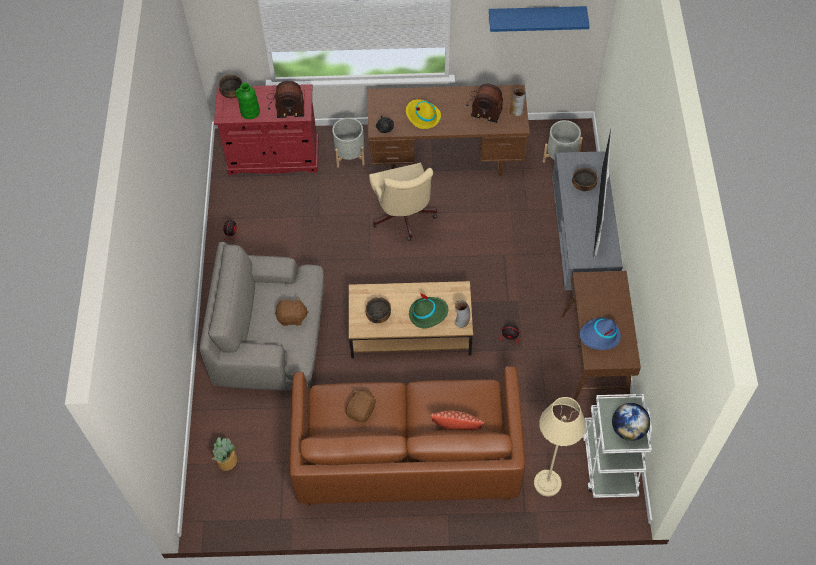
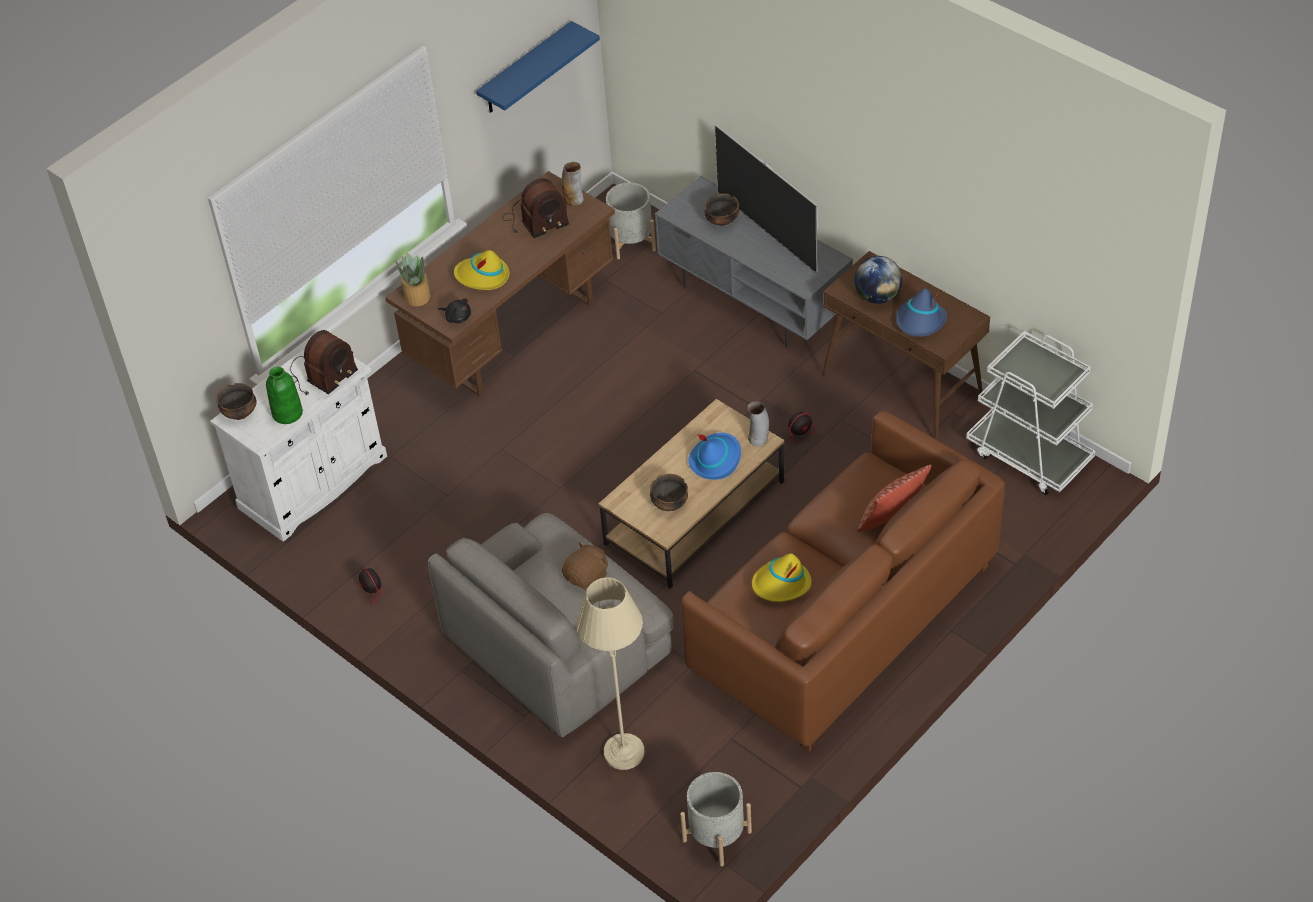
camera: 45 degrees left, 10 degrees down
(227, 461) = (673, 792): potted plant -> potted plant (417, 297)
(273, 157) = (313, 482): red cabinet -> white cabinet
(350, 155) = (401, 412): grey planter -> grey planter (717, 836)
(361, 410) = (781, 584): brown plush toy -> yellow hat
(403, 218) = (544, 421): beige office chair -> none
(428, 313) = (715, 459): green hat -> blue hat
(547, 483) = (1002, 523): beige floor lamp -> beige floor lamp (624, 752)
(628, 429) = (1048, 371): globe -> globe (877, 296)

